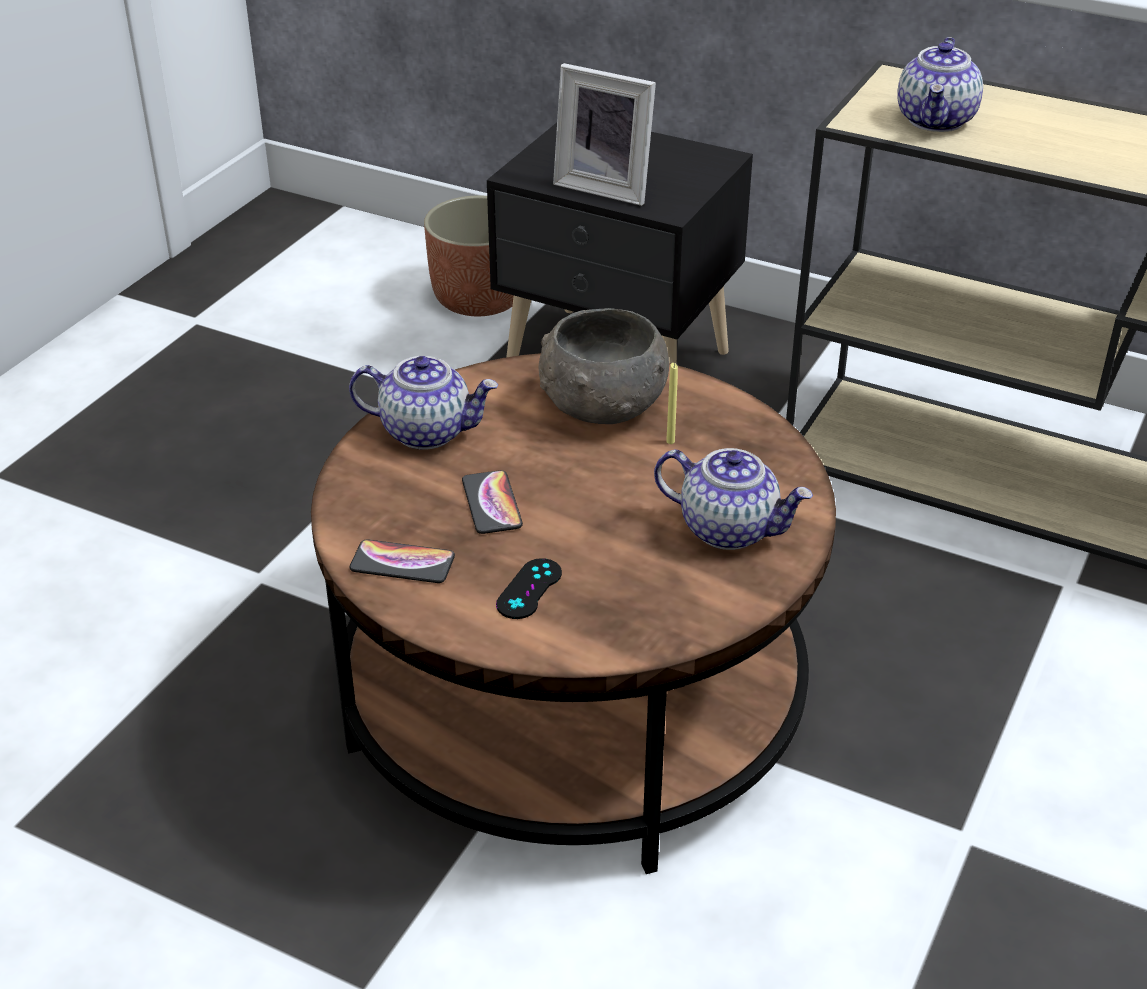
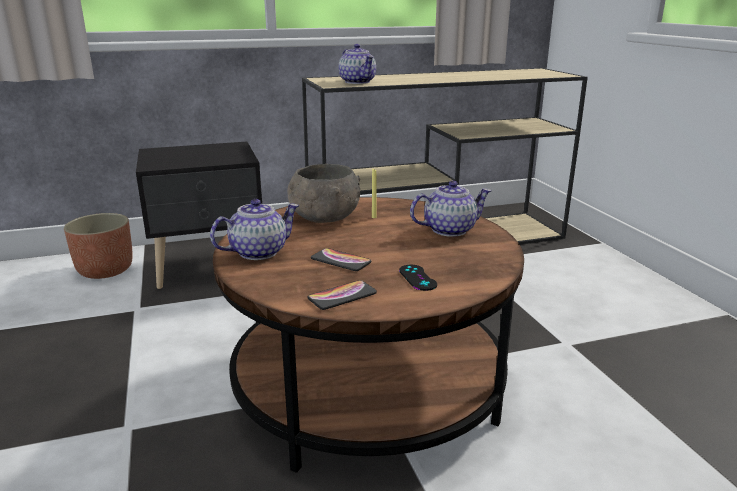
camera: 45 degrees left, 15 degrees down
(606, 187) = (201, 160): picture frame -> none

